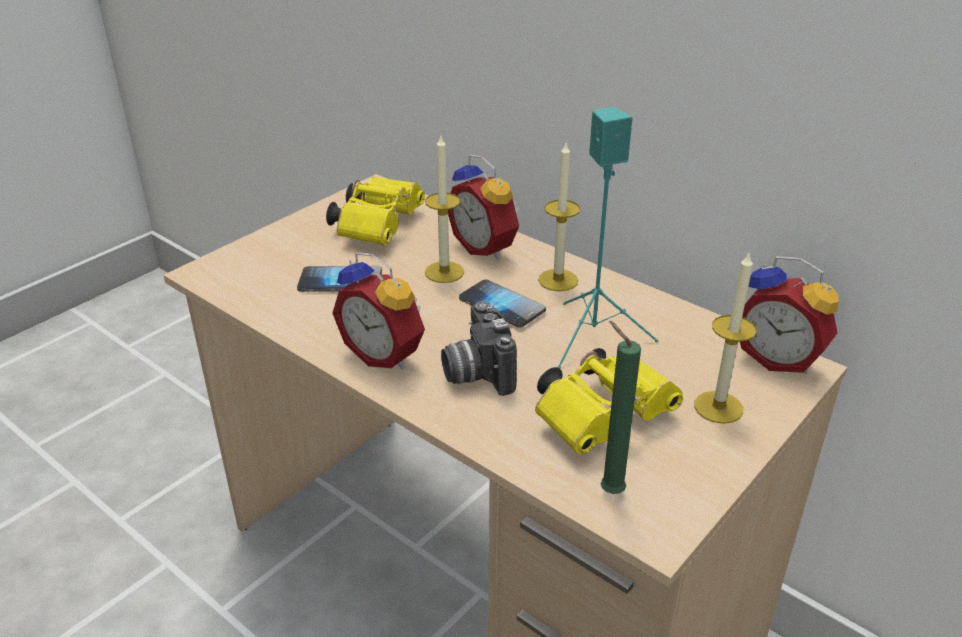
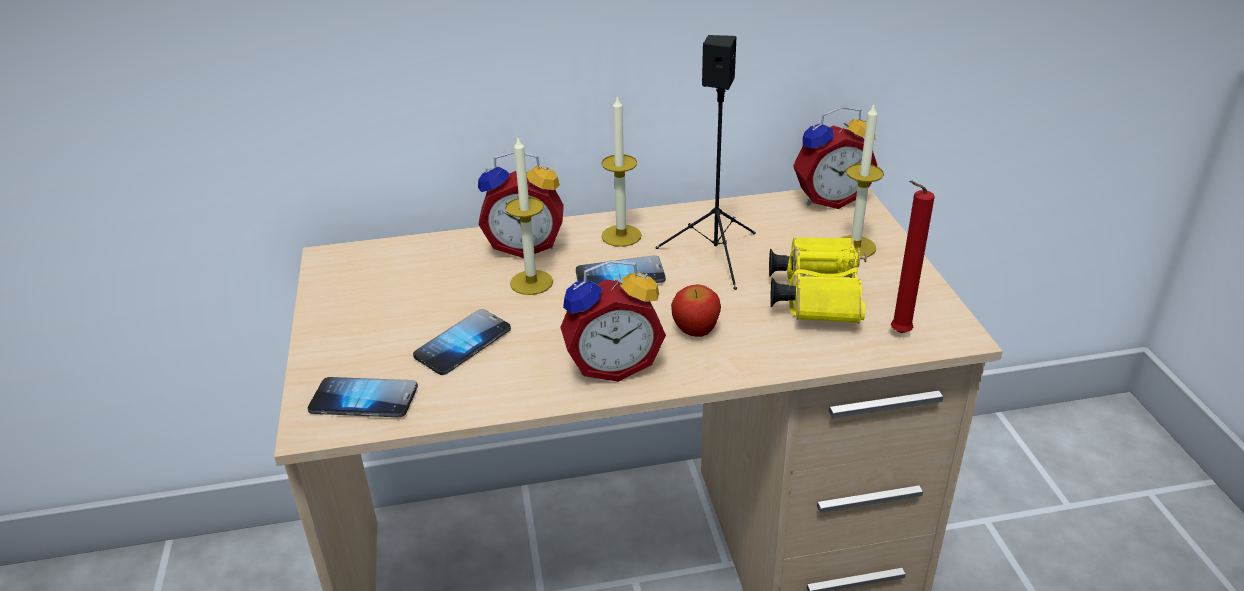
camera: 50 degrees left, 0 degrees up
(243, 275) = (363, 400): none -> phone
(378, 226) = (401, 284): yellow binoculars -> none
(476, 373) = (695, 329): camera -> apple
(594, 336) = (715, 255): turquoise speaker -> black speaker
(608, 490) = (897, 333): green candle -> red candle

